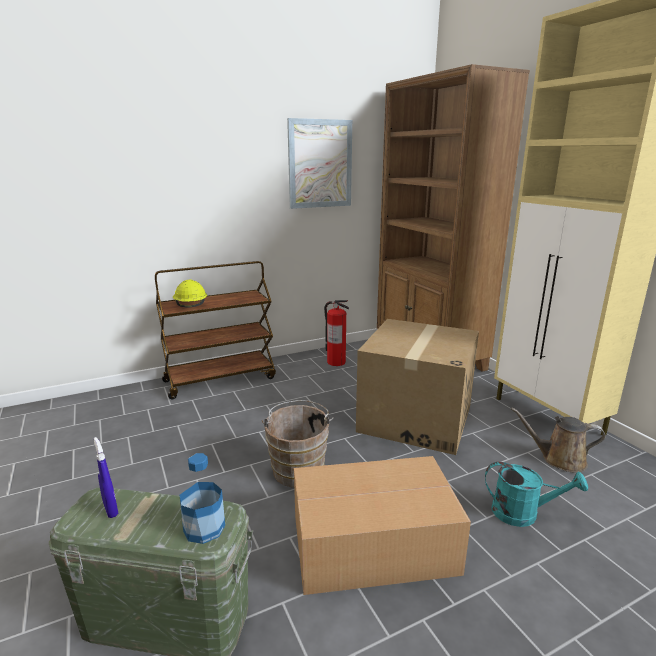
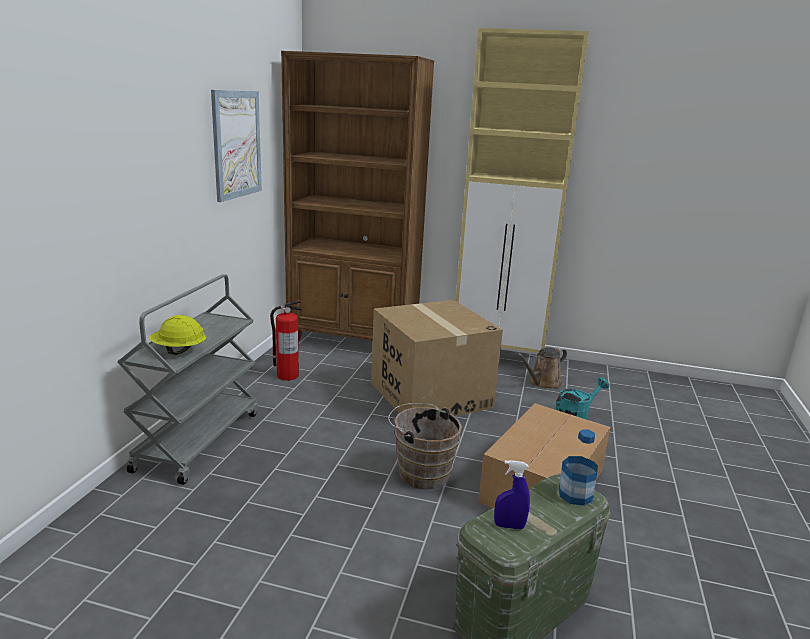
camera: 50 degrees left, 0 degrees up
(220, 379) = (198, 440): brown cart -> grey cart

